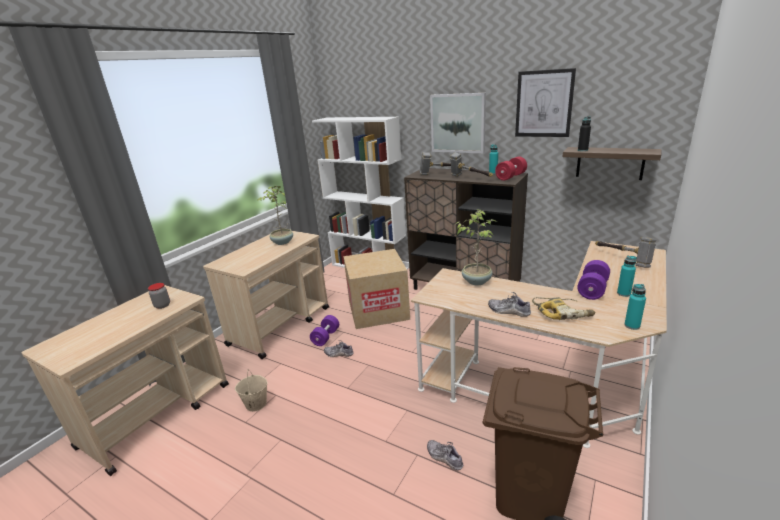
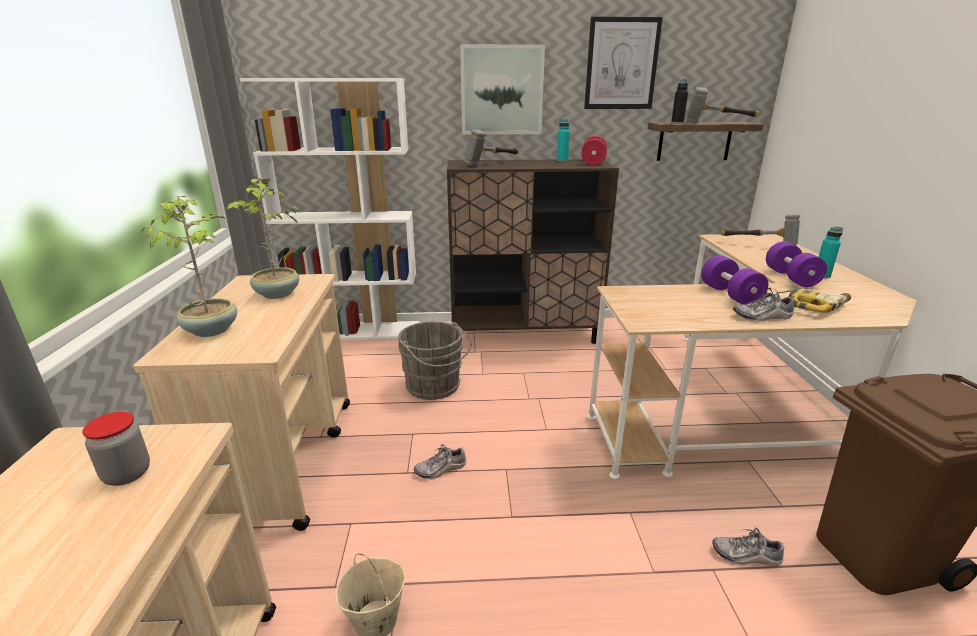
camera: 35 degrees left, 0 degrees up
(326, 337) = (391, 451): purple dumbbell -> purple dumbbell (729, 295)
(378, 310) = (435, 387): cardboard box -> grey bucket
(469, 178) = (545, 165): hammer -> hammer (718, 123)
(477, 281) = (665, 292): potted plant -> potted plant (211, 329)
(632, 326) = (887, 303): turquoise bottle -> none

